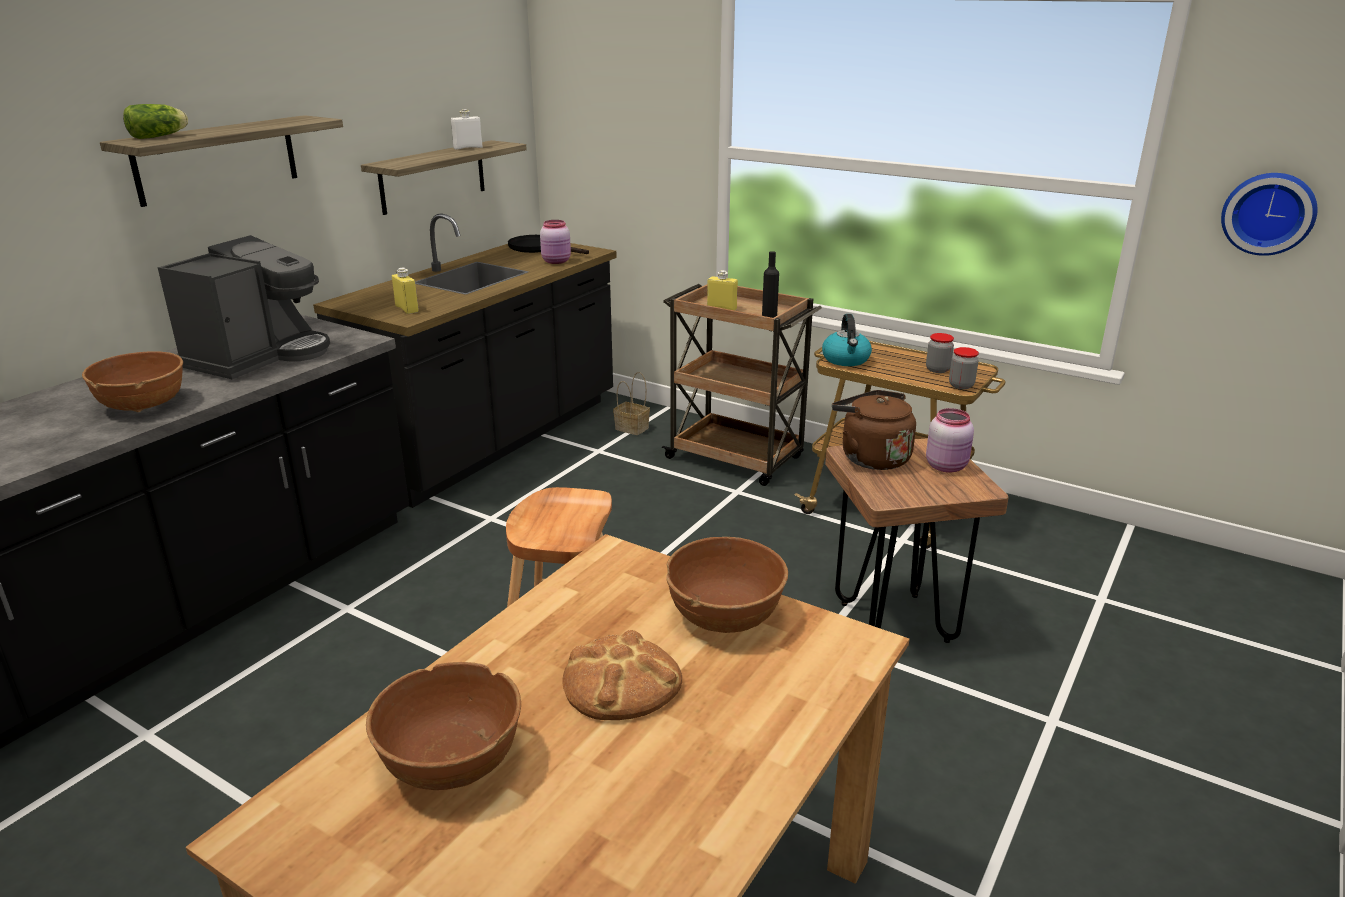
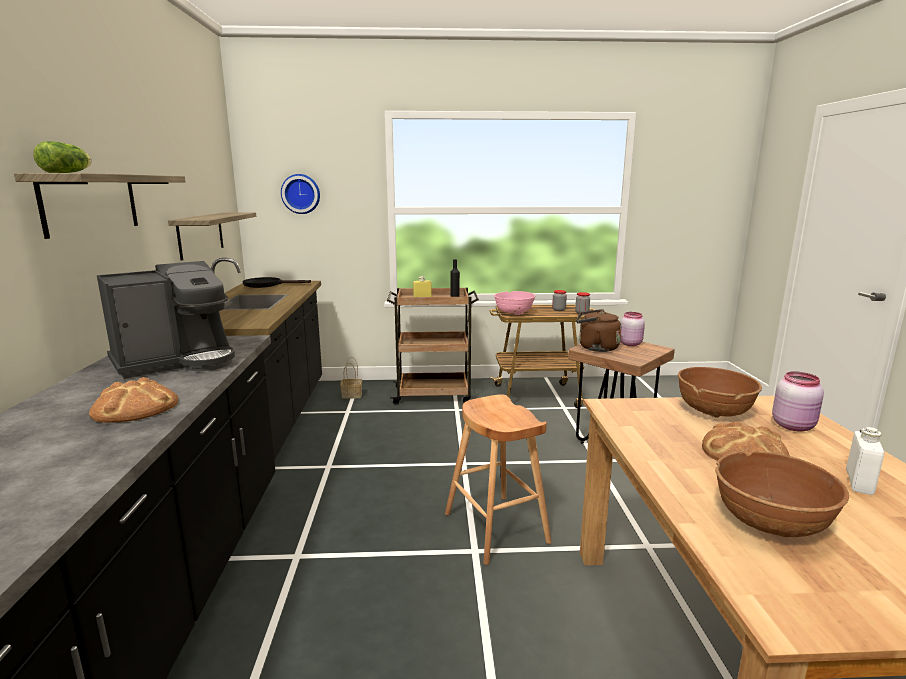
camera: 35 degrees left, 10 degrees down
(143, 405) = (135, 407): brown bowl -> bread
(258, 356) = (177, 362): coffee machine -> coffee machine turned 60 degrees clockwise
(407, 309) = (244, 320): yellow bottle -> none
(468, 148) = (222, 214): white bottle -> white bottle (859, 483)
(557, 261) = (295, 288): pink jar -> pink jar (794, 426)
(846, 360) = (514, 313): kettle -> pink bowl
(1268, 213) = (677, 213): wall clock -> wall clock (301, 194)

